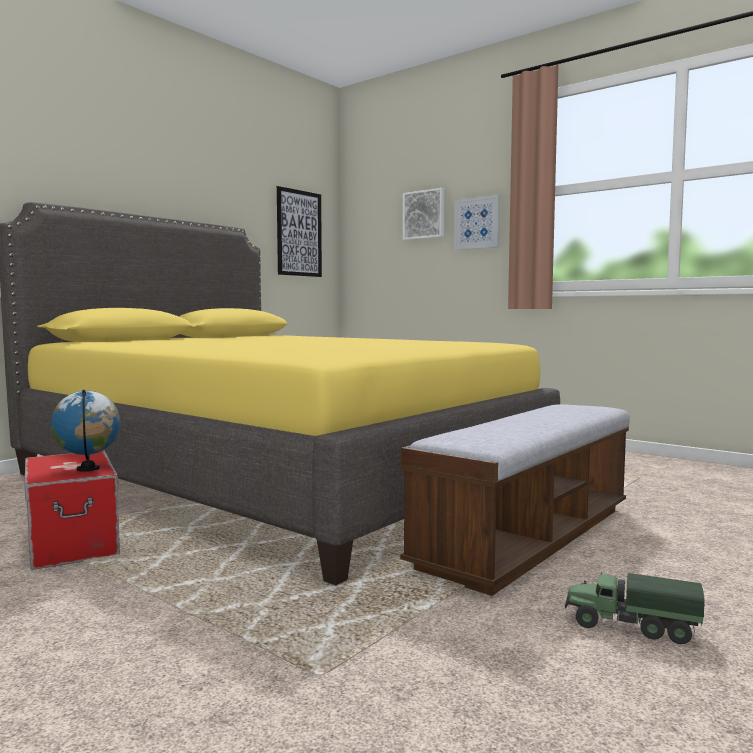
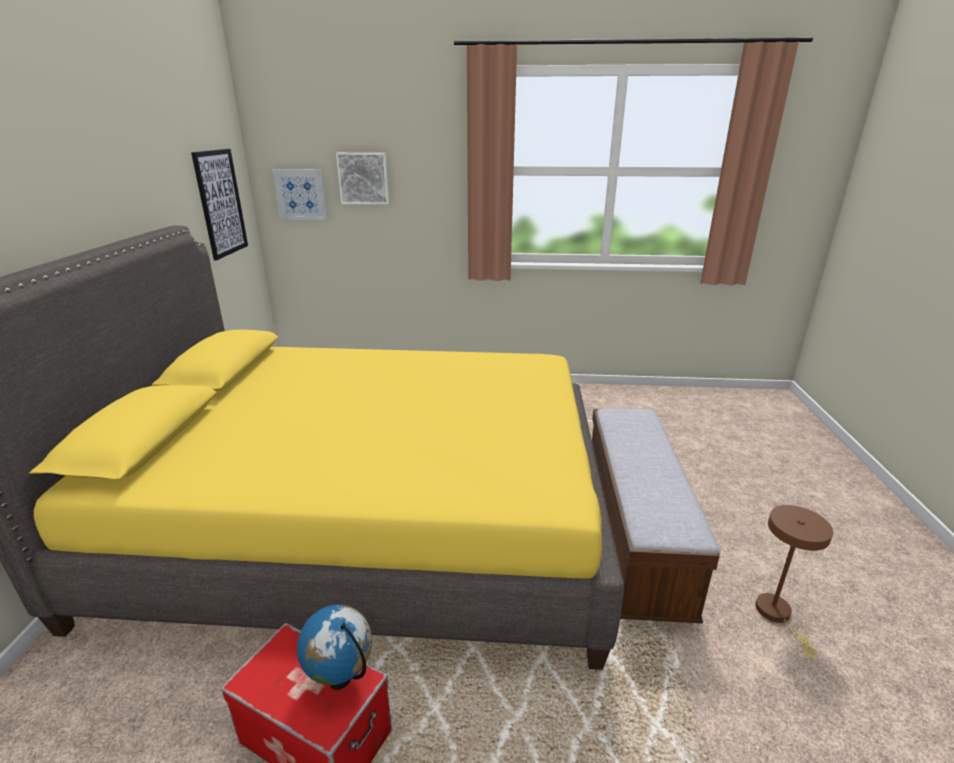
camera: 35 degrees left, 20 degrees up
(477, 223) = (426, 193): picture -> picture (301, 194)
(630, 626) = (777, 615): toy truck -> brown table lamp

